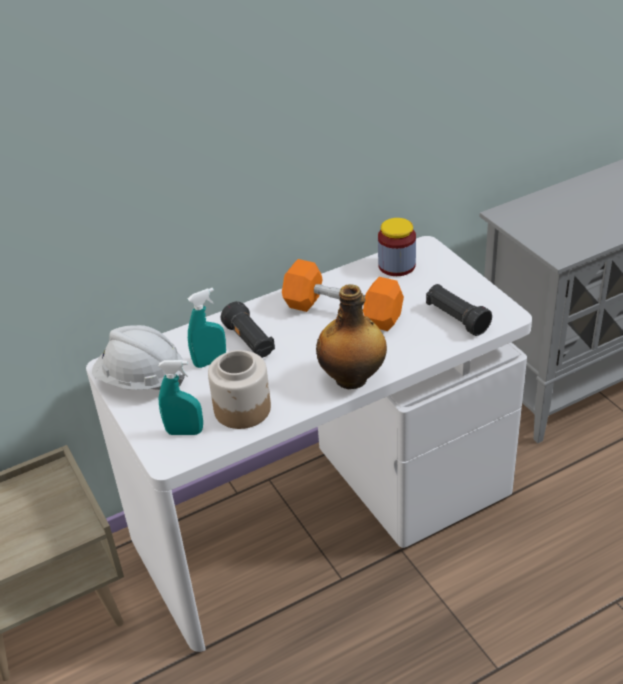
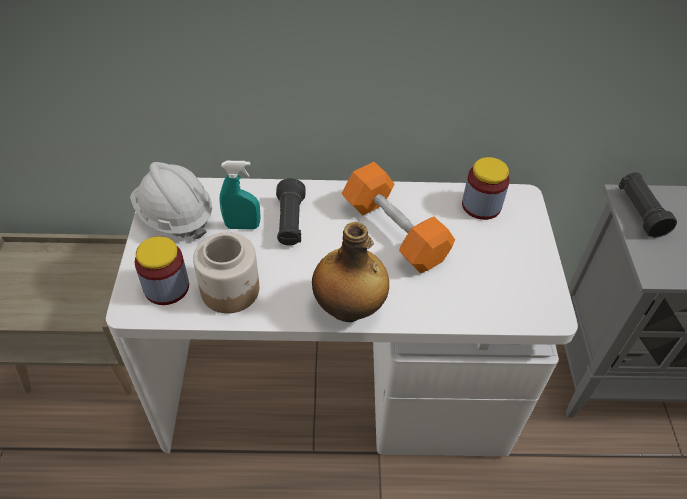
camera: 25 degrees right, 10 degrees up
(184, 432) = (166, 287): turquoise spray bottle -> jar
(456, 319) = (496, 293): black flashlight -> black flashlight (640, 212)

